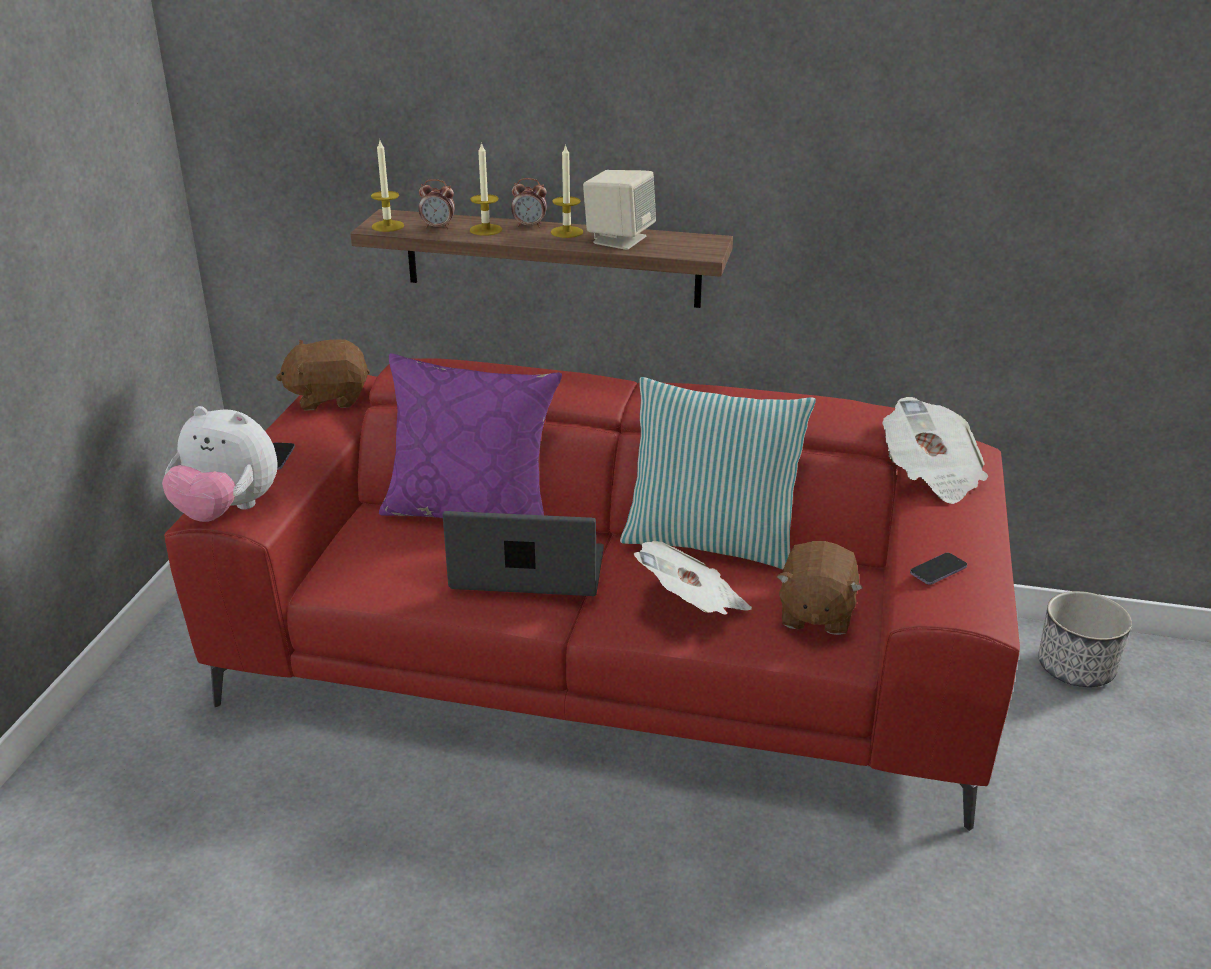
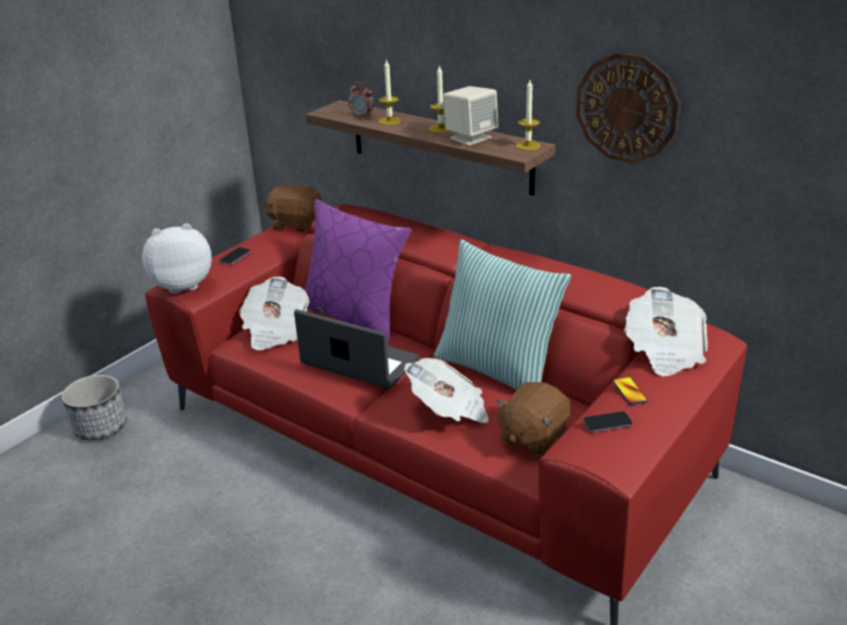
camera: 25 degrees right, 0 degrees up
(227, 511) = (182, 285): plush toy -> plush toy turned 120 degrees clockwise
(374, 553) = (275, 331): none -> newspaper
(387, 226) = (332, 112): candle -> candle (528, 145)
(529, 225) = (421, 121): alarm clock -> none
(836, 179) = (626, 108): none -> wall clock
(932, 529) = (629, 391): none -> phone
(1076, 667) = (790, 536): planter -> planter (101, 427)

